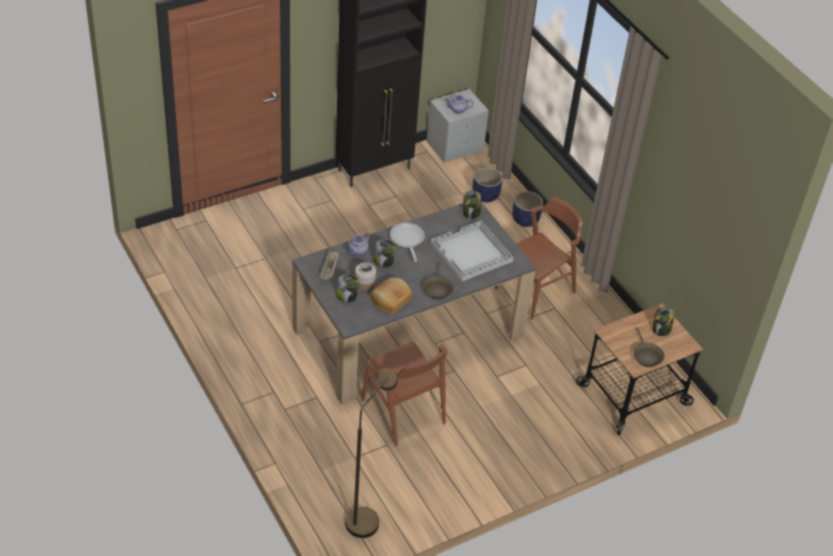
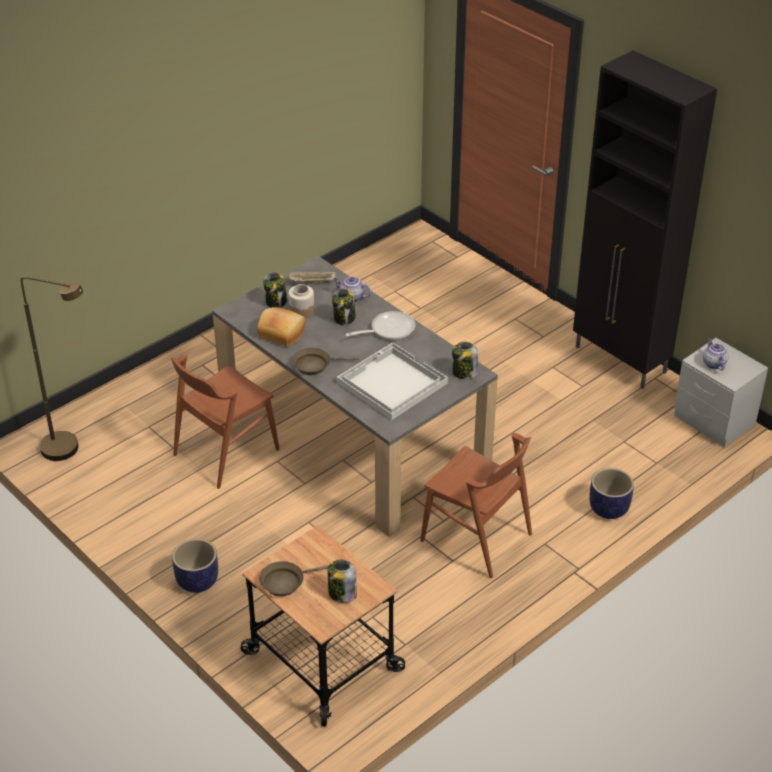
camera: 80 degrees right, 5 degrees down
(486, 196) = (633, 464): planter -> planter (197, 581)

